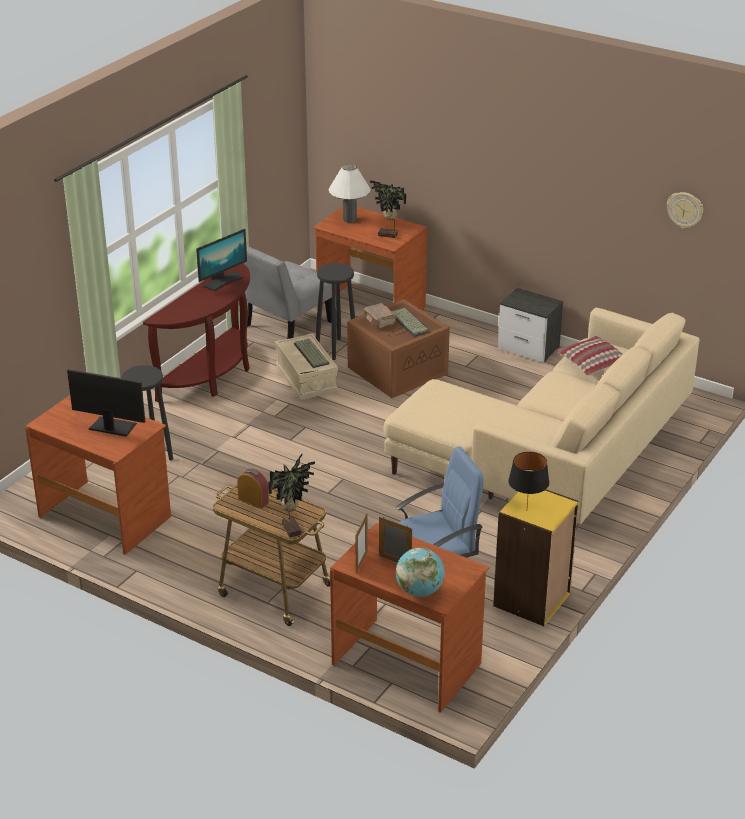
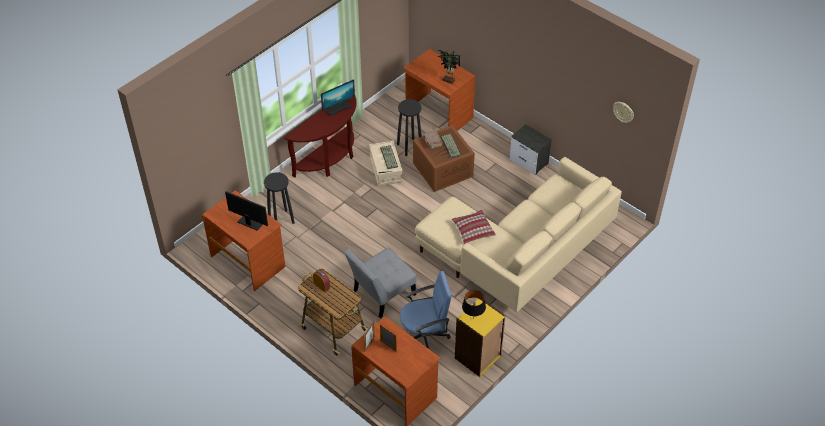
camera: 10 degrees right, 15 degrees up
(285, 325) = (382, 123): grey chair -> grey chair (381, 294)
(293, 528) = (339, 309): potted plant -> none
(349, 219) = (428, 63): white table lamp -> none
(419, 591) = (396, 369): globe -> none
(591, 363) = (552, 197): pillow -> pillow (473, 230)

